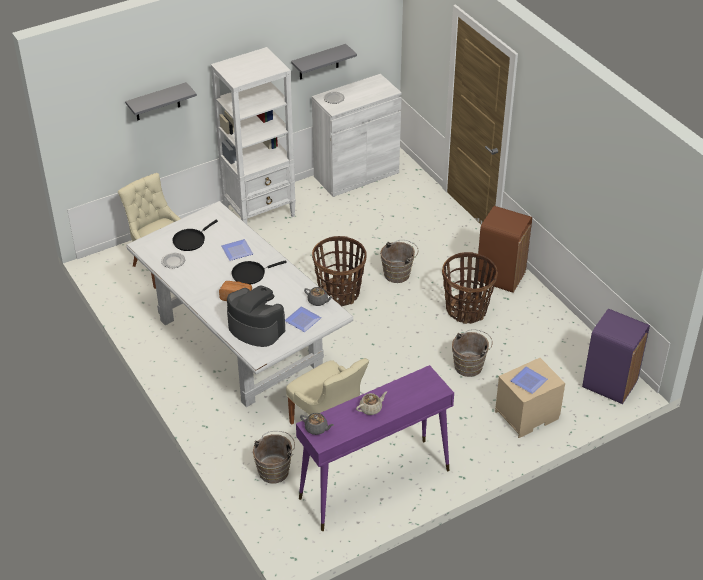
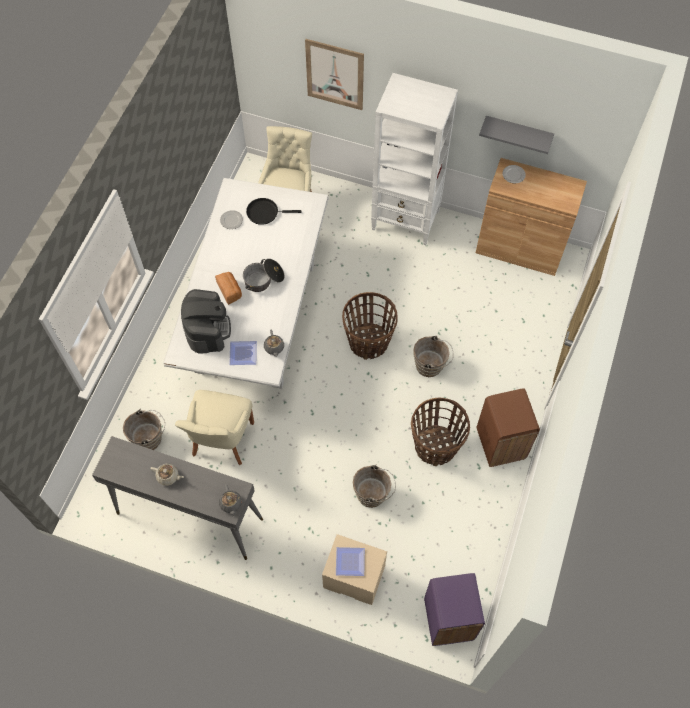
camera: 50 degrees right, 20 degrees up
(157, 102) = (335, 74): grey shelf -> picture
(238, 251) = (281, 252): plate -> none
(251, 274) = (264, 280): black frying pan -> cooking pot
(316, 428) = (116, 454): grey teapot -> grey teapot (231, 504)
(356, 174) = (519, 248): white cabinet -> brown cabinet
(374, 484) = (189, 516): purple console table -> grey console table

